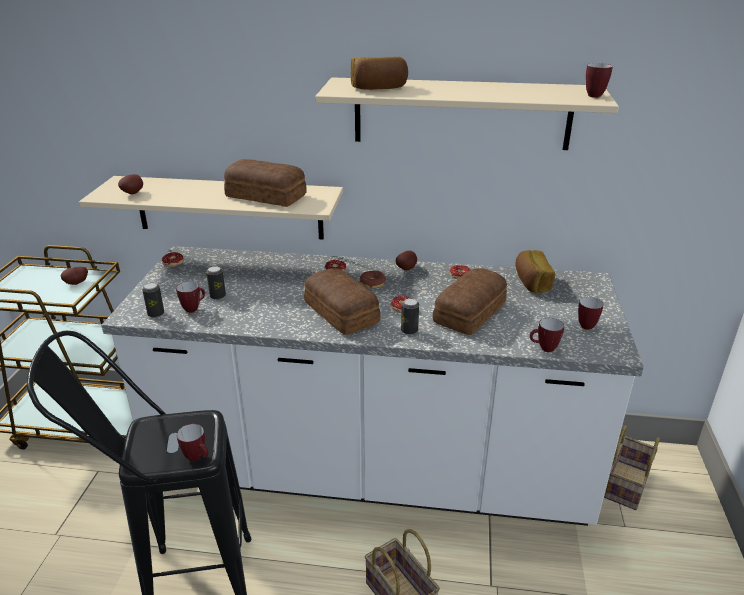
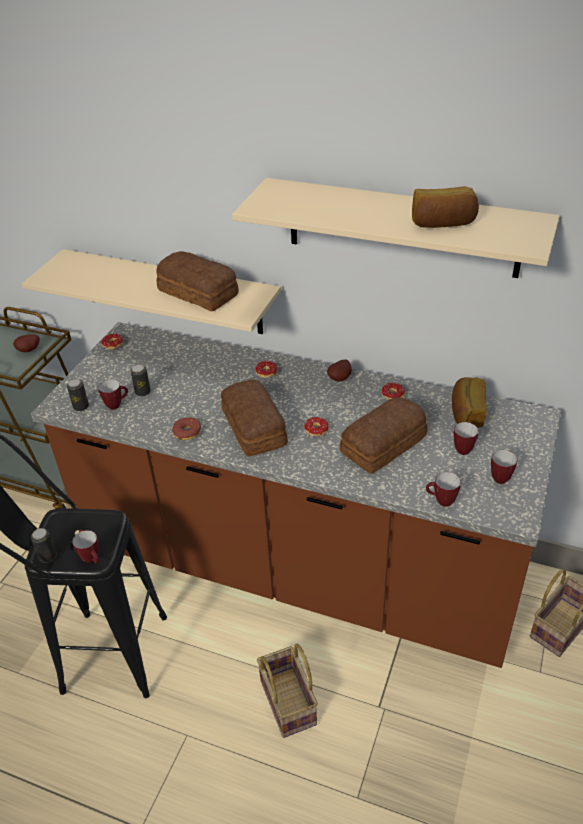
camera: 15 degrees right, 10 degrees up
(134, 193) = (74, 277): potato -> none
(372, 283) = (298, 394): donut -> donut (187, 432)
(372, 469) = (298, 565): white counter -> brown counter
(378, 88) = (303, 203): bread -> bread (443, 223)
(409, 330) = (312, 459): can -> can (48, 556)
(592, 95) = (531, 235): mug -> mug (462, 448)

